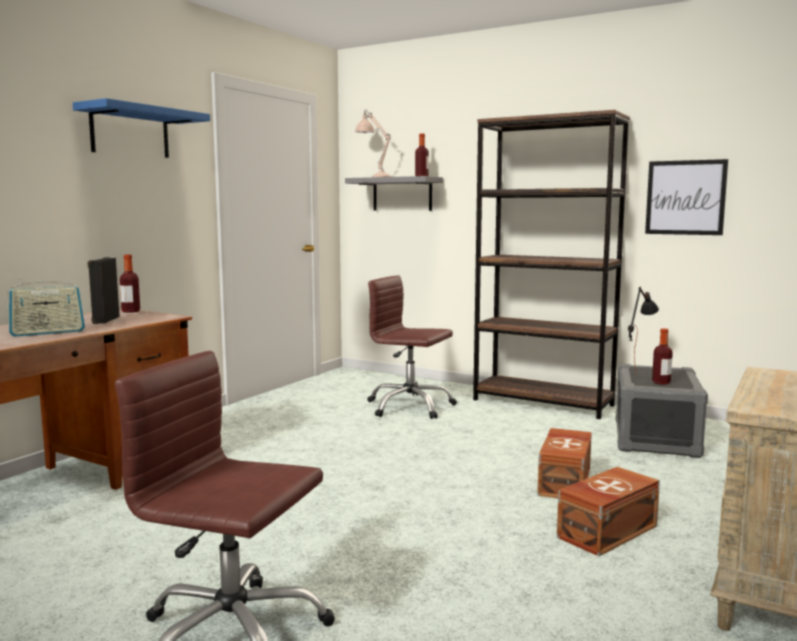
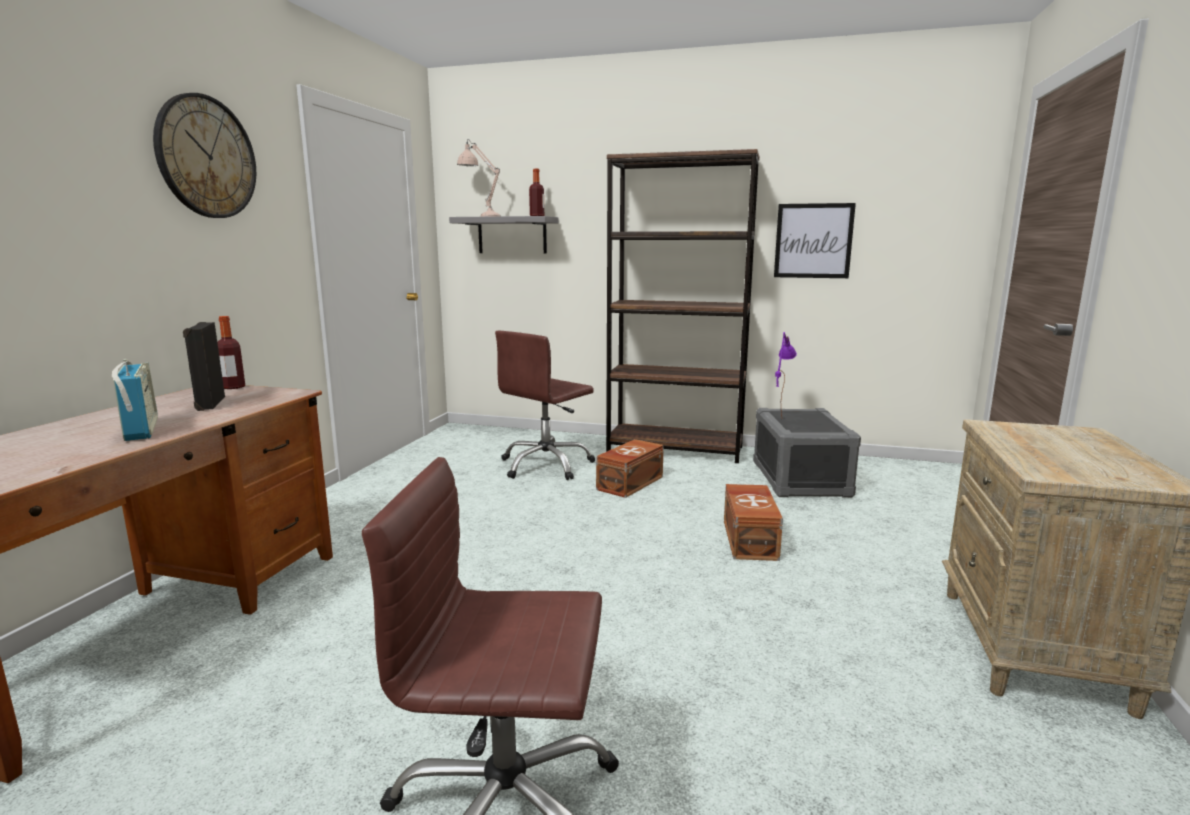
camera: 15 degrees left, 5 degrees up
(47, 332) = (141, 429): radio -> radio turned 75 degrees counterclockwise
(130, 132) = (206, 157): blue shelf -> wall clock
(409, 407) = (546, 465): brown office chair -> brown office chair turned 60 degrees counterclockwise
(605, 531) = (822, 593): brown storage box -> brown storage box (628, 483)
(638, 370) = (779, 414): black table lamp -> purple table lamp
(661, 382) = (811, 427): bottle -> none

